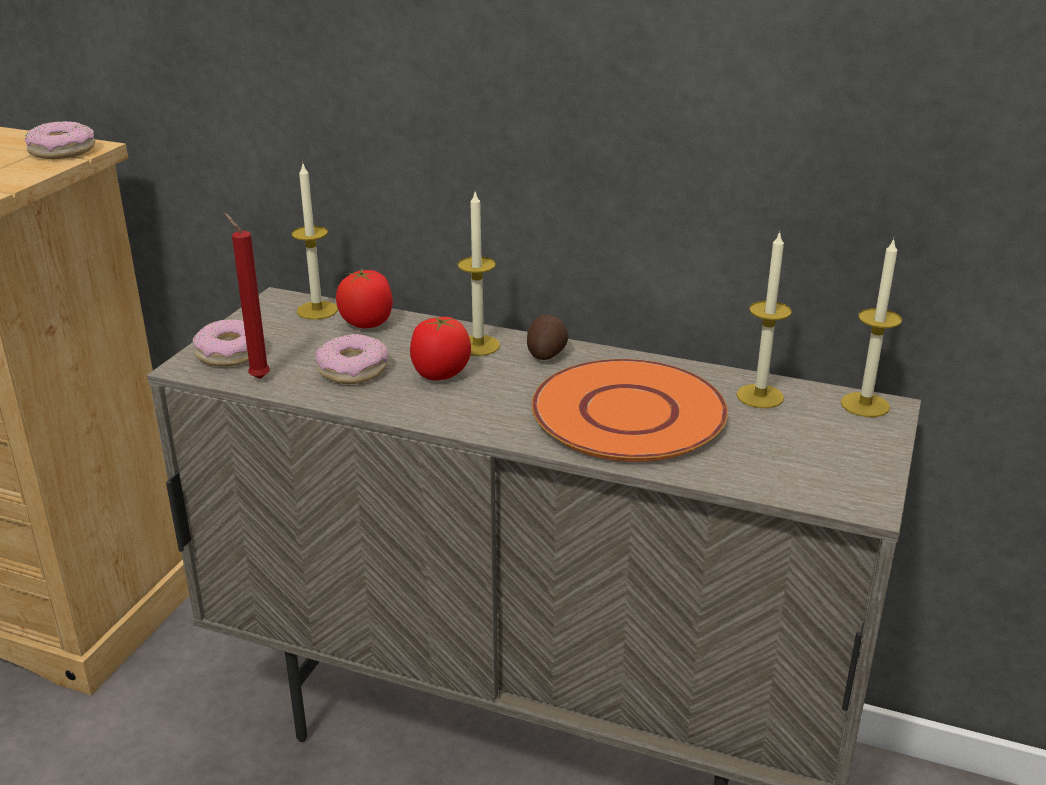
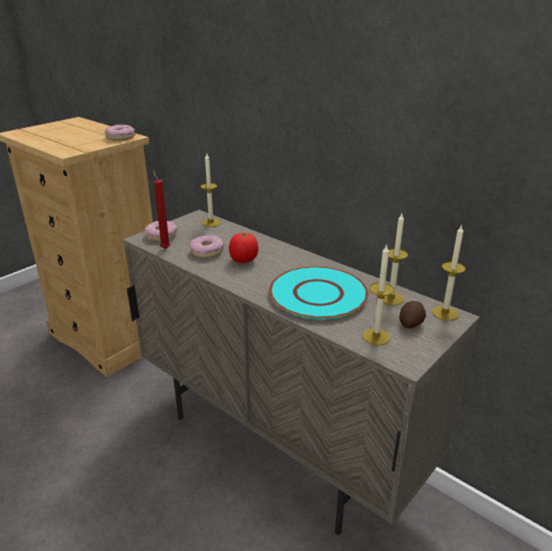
camera: 20 degrees right, 0 degrees up
(367, 323) = (228, 232): tomato -> none
(478, 345) = (270, 250): candle -> candle (376, 337)
(547, 352) = (300, 258): potato -> potato (411, 323)
(630, 413) = (318, 294): orange plate -> turquoise plate

